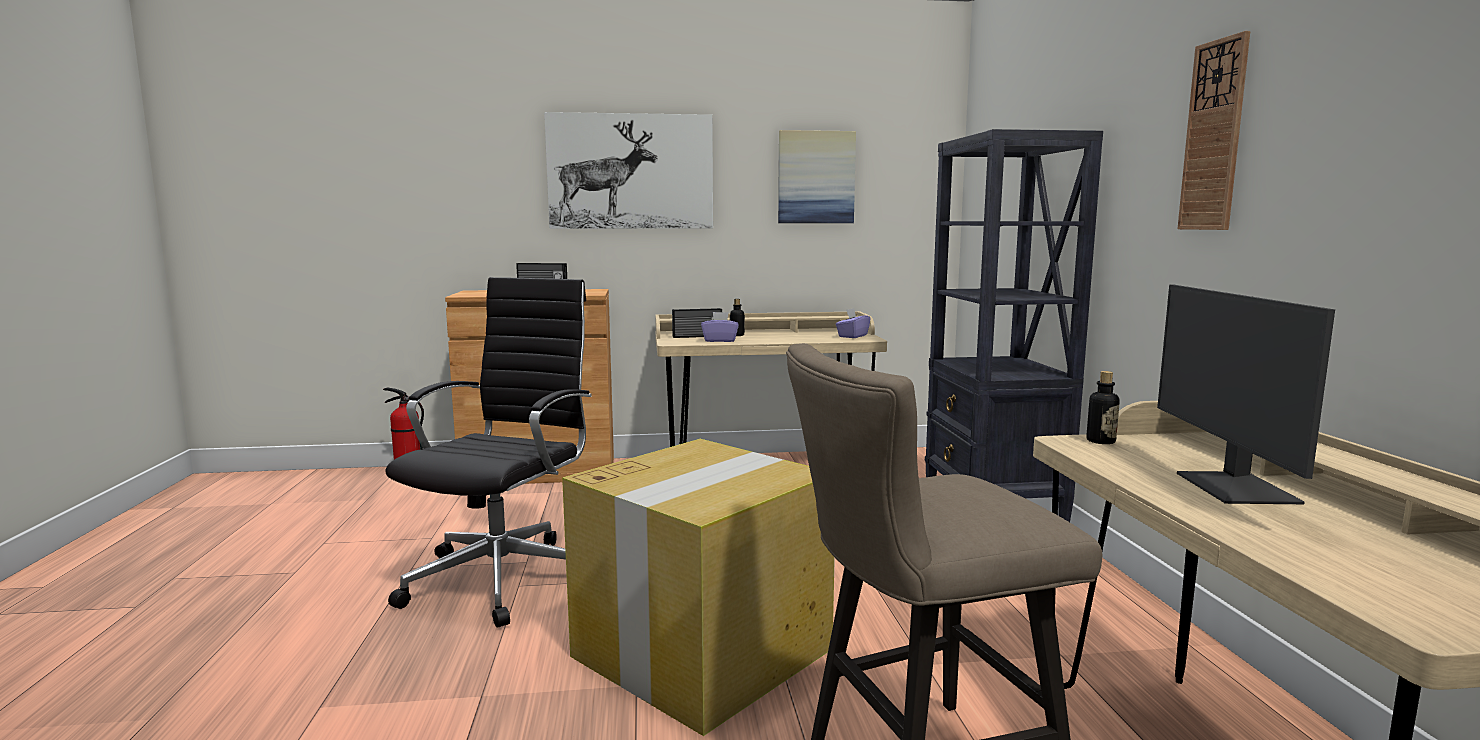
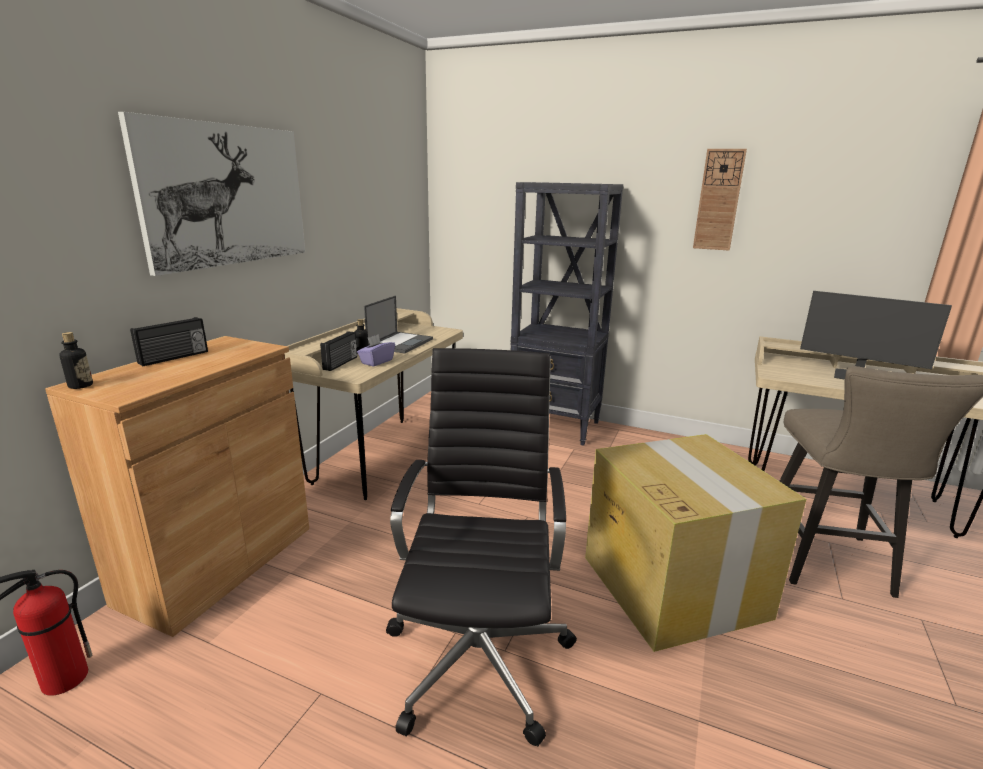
camera: 60 degrees left, 10 degrees up
(505, 577) = (479, 655): black office chair -> black office chair turned 45 degrees clockwise
(789, 337) = (400, 343): none -> laptop
(816, 177) = (361, 196): picture -> none
(852, 336) = (430, 331): purple tissue box -> none
(1100, 441) = (774, 370): bottle -> bottle (80, 385)

